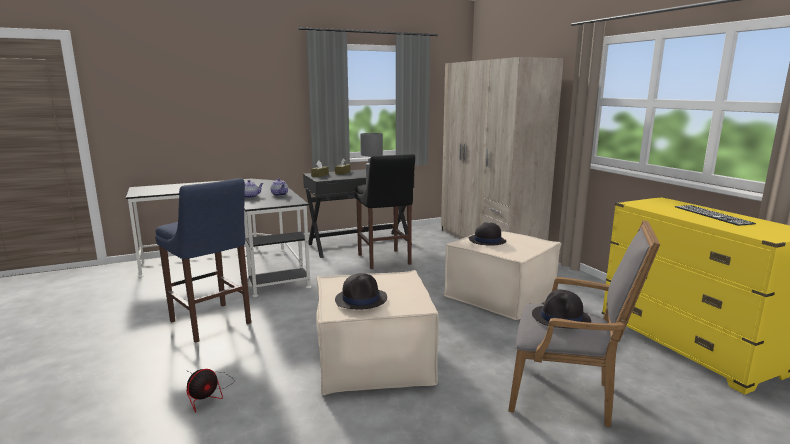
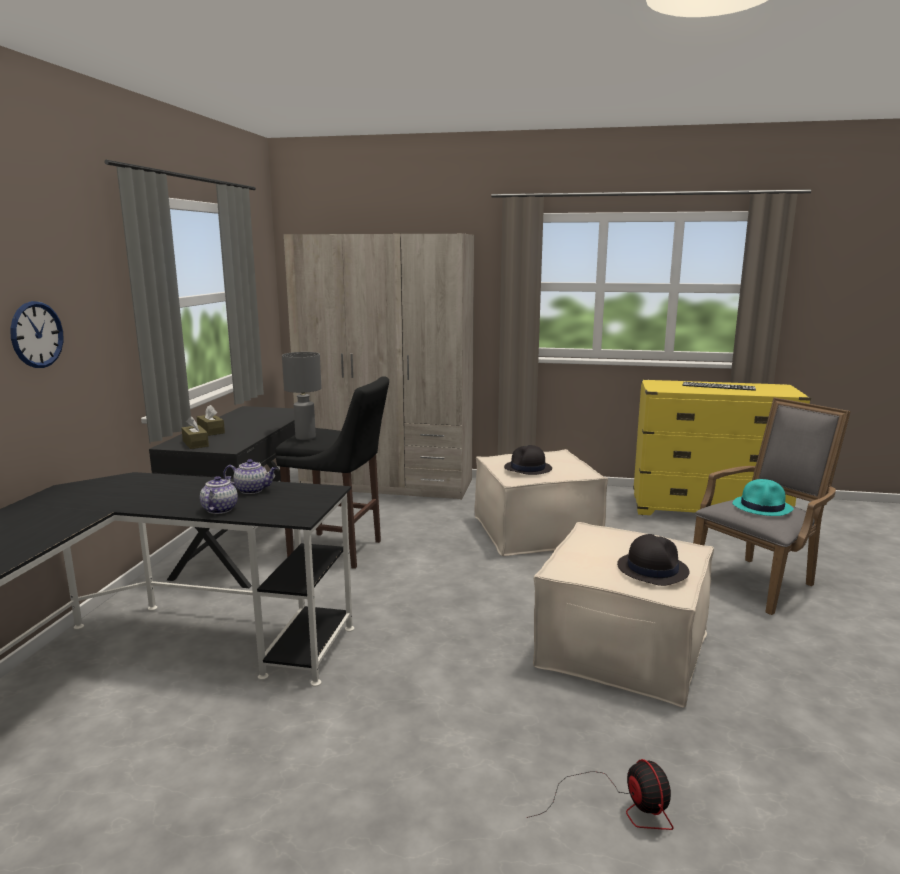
camera: 55 degrees left, 0 degrees up
(212, 323) = (375, 753): blue stool -> none
(252, 109) = (37, 334): none -> wall clock
(561, 318) = (762, 507): black hat -> turquoise hat

